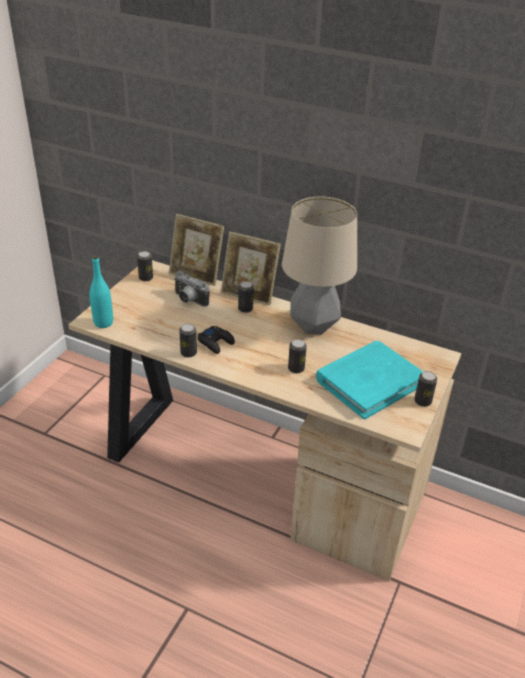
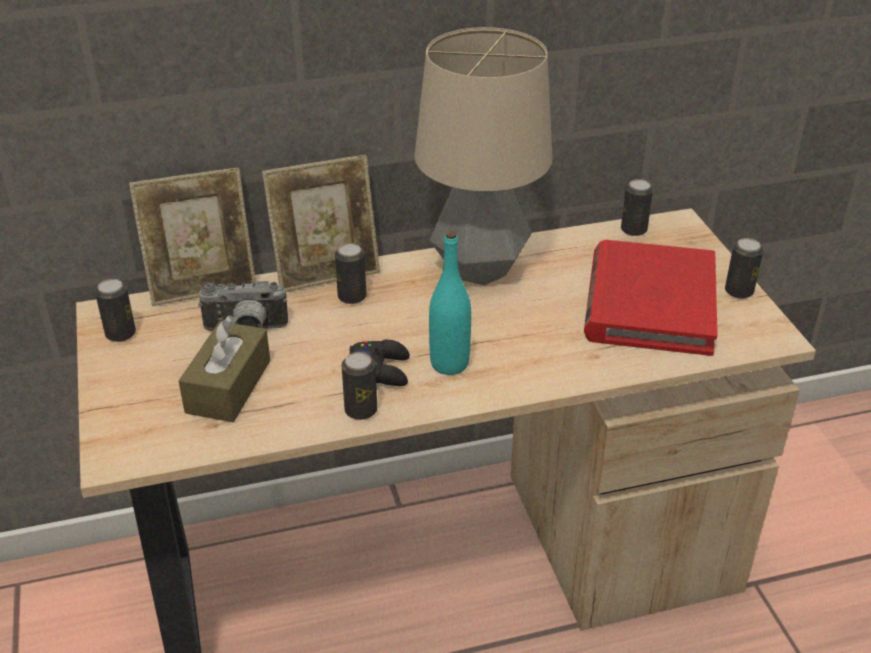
camera: 40 degrees left, 0 degrees up
(103, 323) = (147, 447): turquoise bottle -> turquoise bottle (449, 364)
(156, 317) = (228, 386): none -> brown tissue box
(296, 369) = (540, 341): can -> can (633, 230)
(369, 382) = (649, 303): turquoise book -> red book

